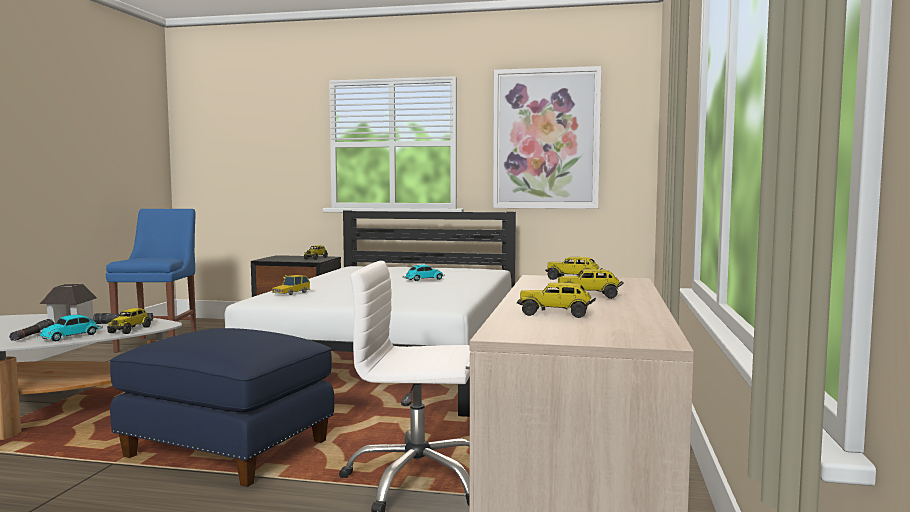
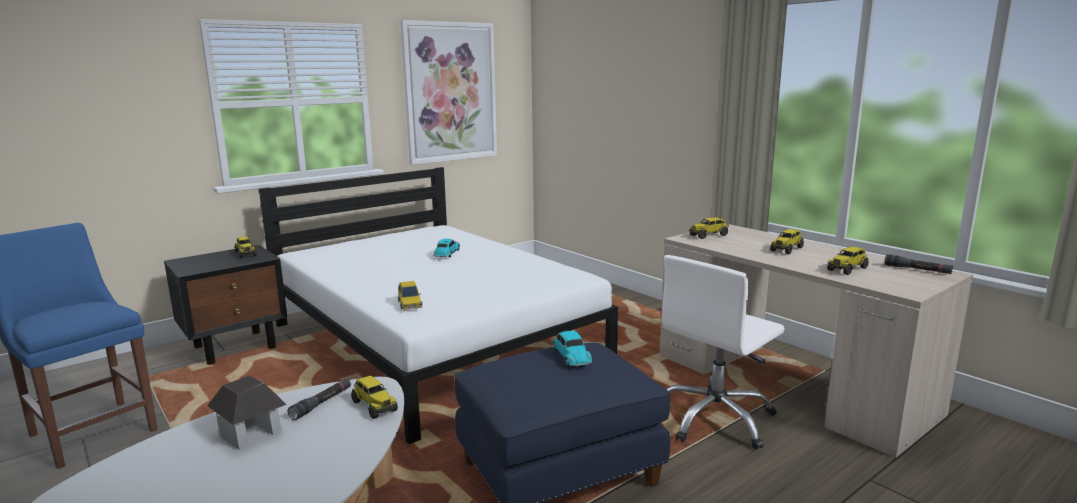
camera: 50 degrees left, 10 degrees up
(32, 335) = (297, 466): black flashlight -> black flashlight (917, 270)
(72, 336) = (349, 442): toy car -> toy car (570, 355)

